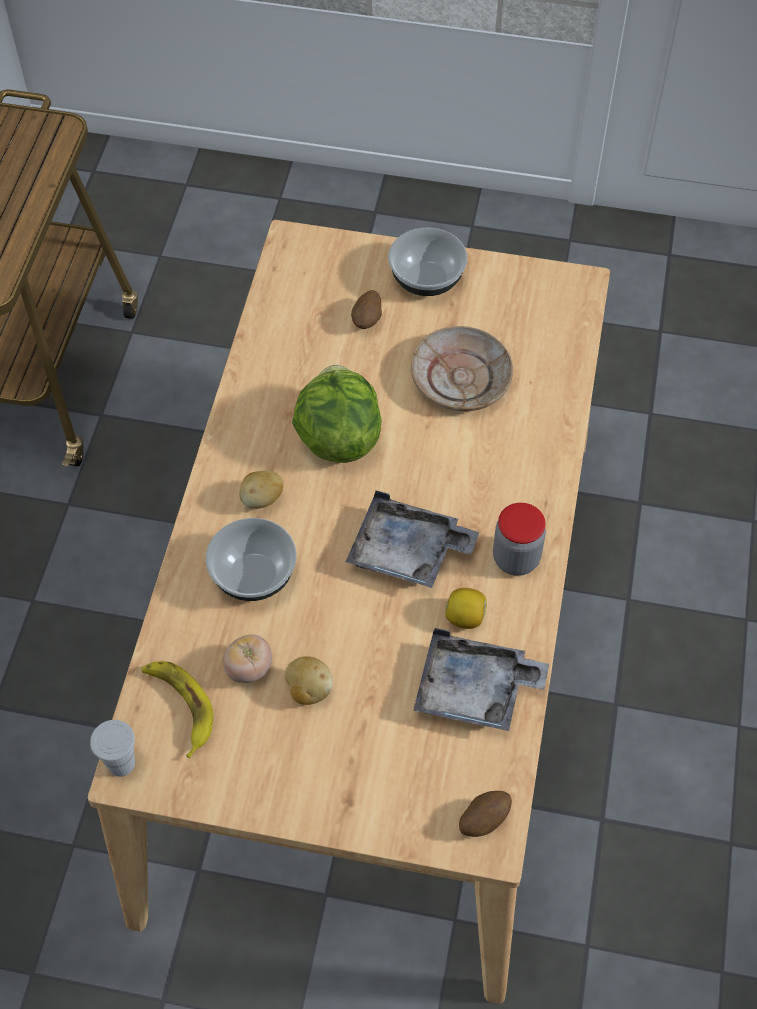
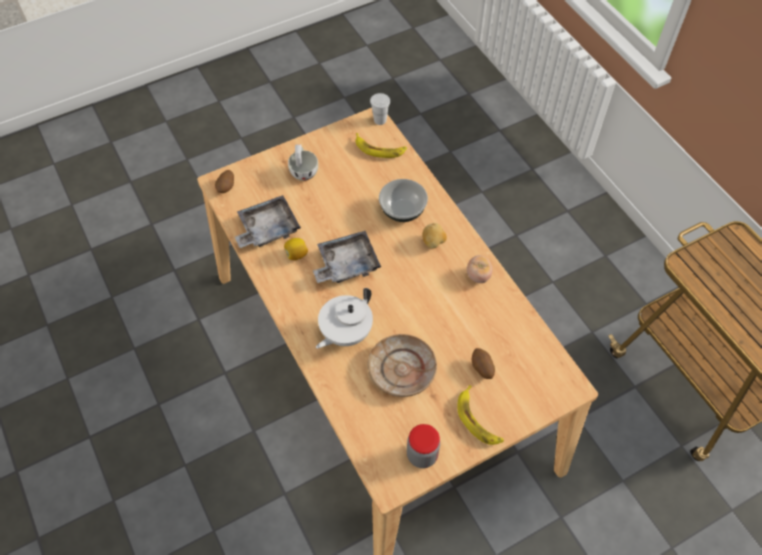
camera: 140 degrees right, 0 degrees up
(249, 668) = (367, 177): tomato -> tomato (478, 276)
(308, 689) = (336, 185): potato -> none
(333, 757) = (303, 170): none -> white cup
(338, 437) = (430, 294): lettuce -> none
(426, 279) = (478, 420): bowl -> banana
(490, 465) = (345, 333): none -> white teapot
(516, 558) = (295, 295): jar -> jar (422, 455)

